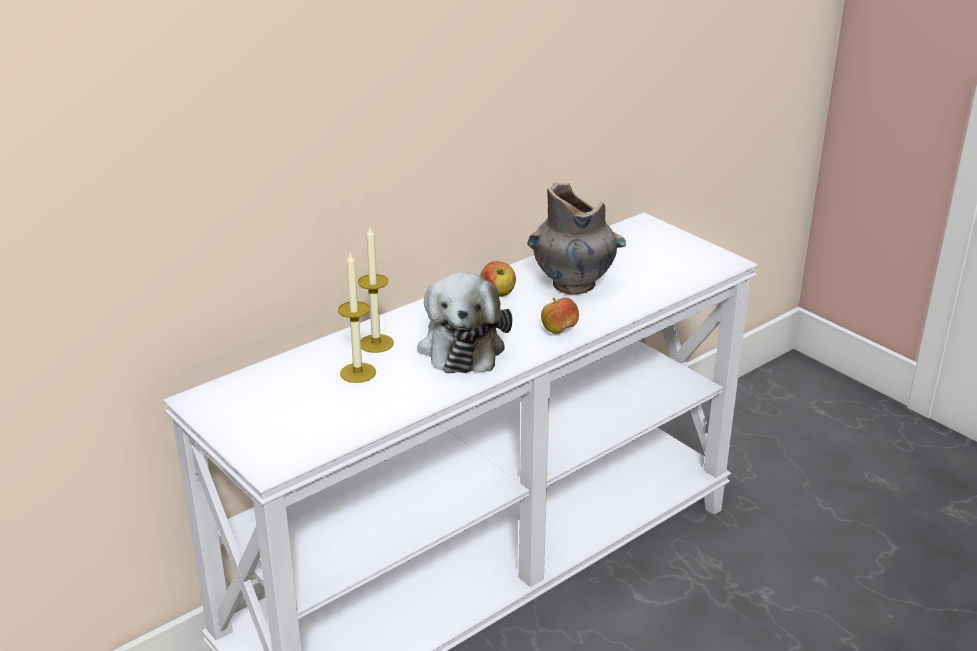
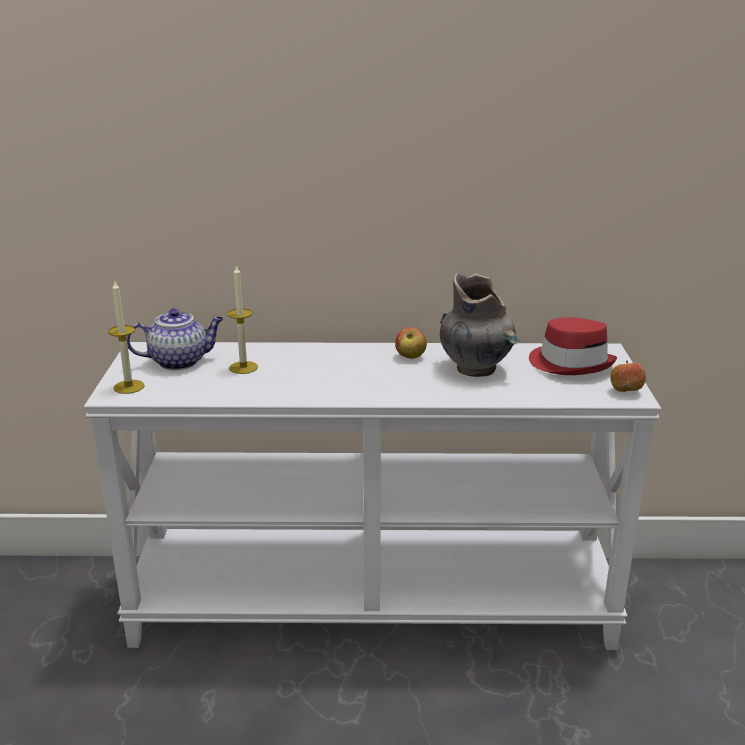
camera: 40 degrees right, 5 degrees down
(276, 395) = (180, 361): none -> teapot
(376, 343) = (283, 356): candle -> candle (129, 387)
(462, 346) = (331, 377): plush toy -> none
(559, 331) = (412, 392): apple -> apple (626, 391)
(637, 247) = (571, 363): none -> red hat

